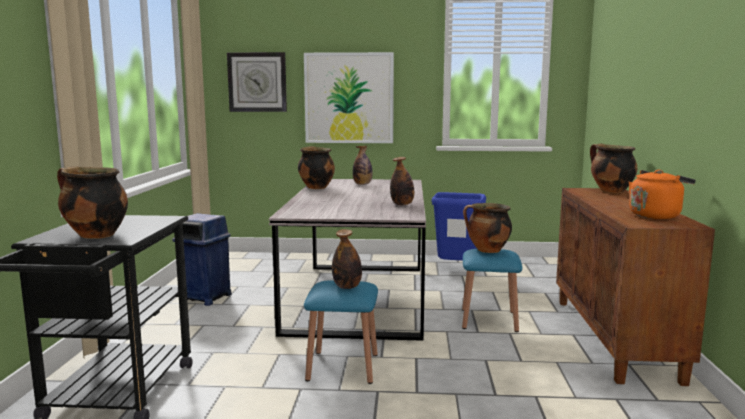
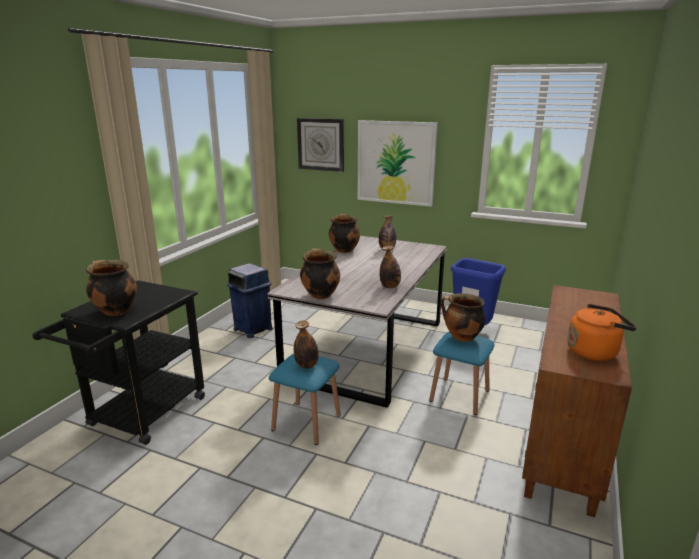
camera: 20 degrees right, 10 degrees up
(610, 191) = (596, 298): cooking pot -> cooking pot (320, 295)

